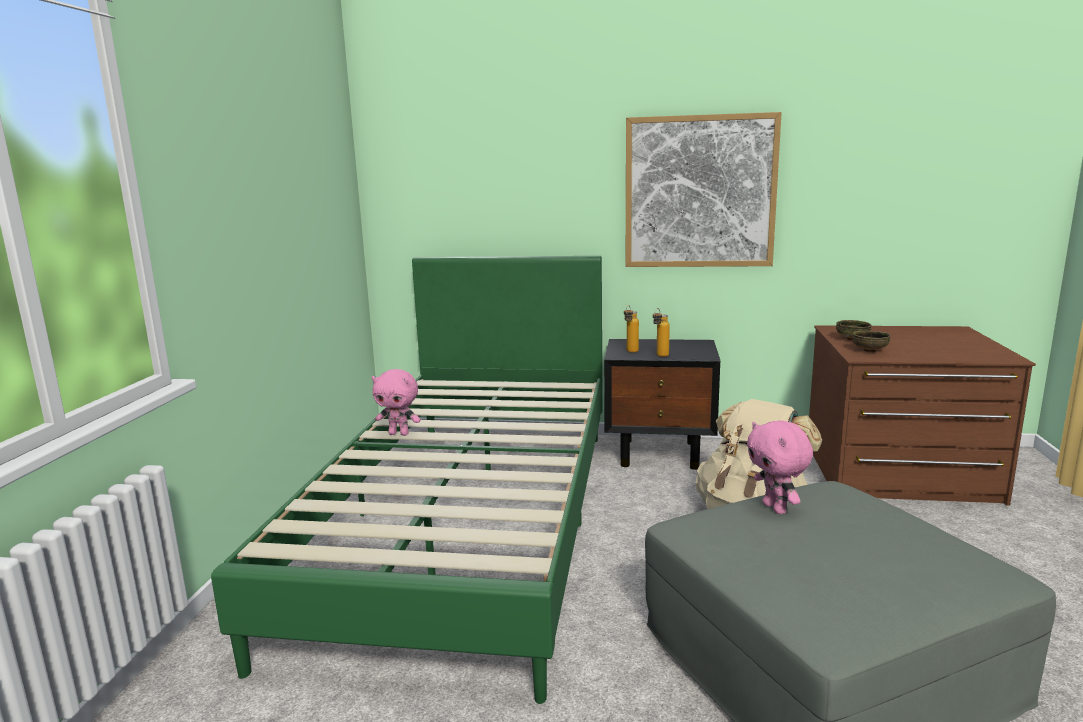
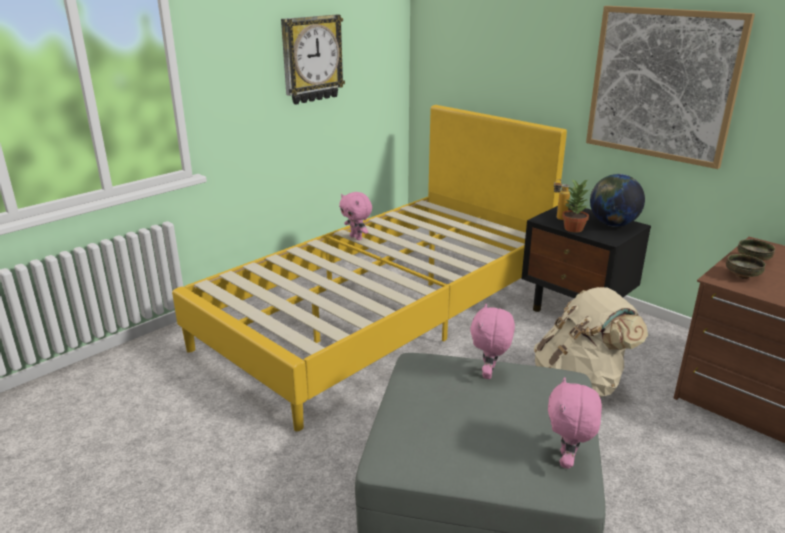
camera: 35 degrees right, 10 degrees up
(281, 201) = (311, 59): none -> wall clock
(469, 523) = (383, 313): green bed -> yellow bed
(660, 356) = (574, 229): bottle -> potted plant
(684, 346) = (613, 224): none -> globe
(964, 554) = (567, 460): none -> pink plush toy

